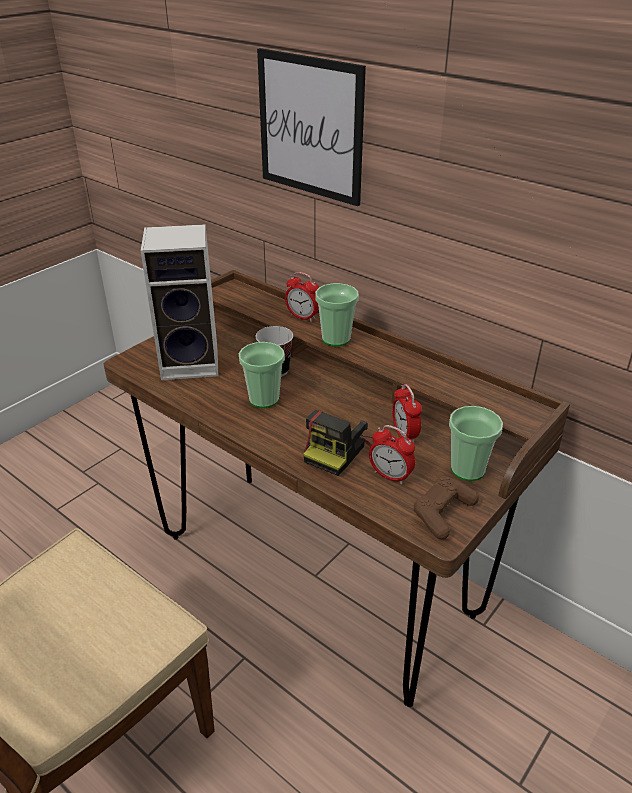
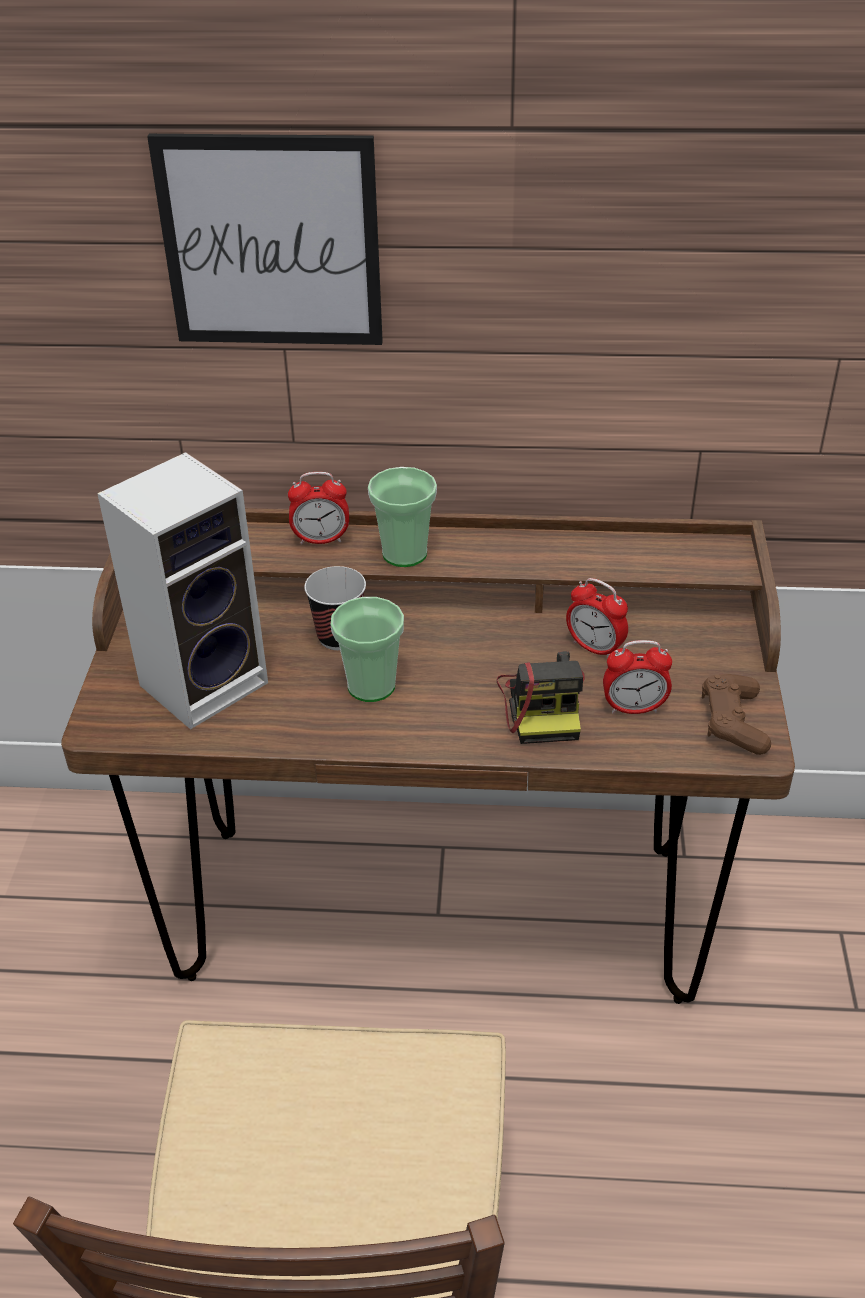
camera: 35 degrees left, 5 degrees up
(467, 469) = (705, 656): cup -> none

